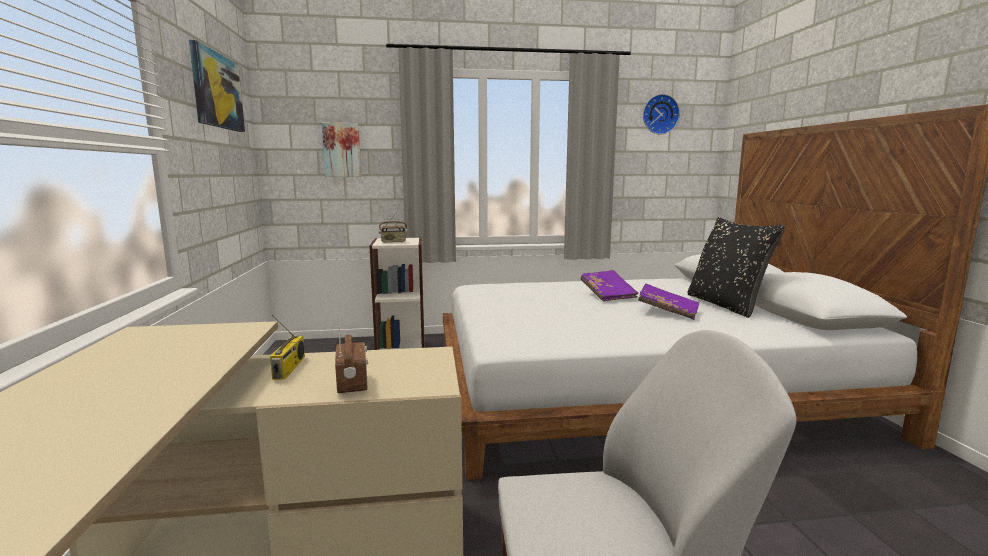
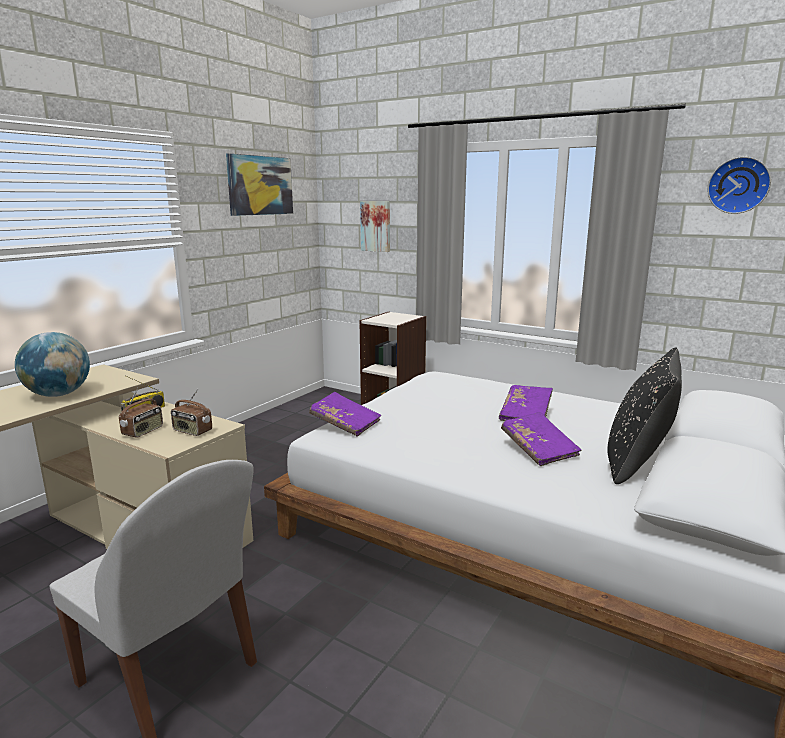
camera: 40 degrees right, 5 degrees up
(165, 368) = (58, 395): none -> globe
(393, 242) = (387, 319): radio -> radio (192, 431)
(500, 332) = (345, 424): none -> purple book

